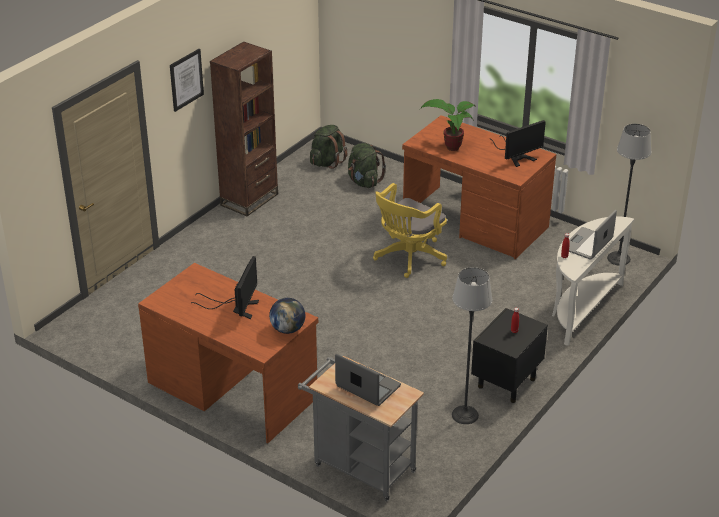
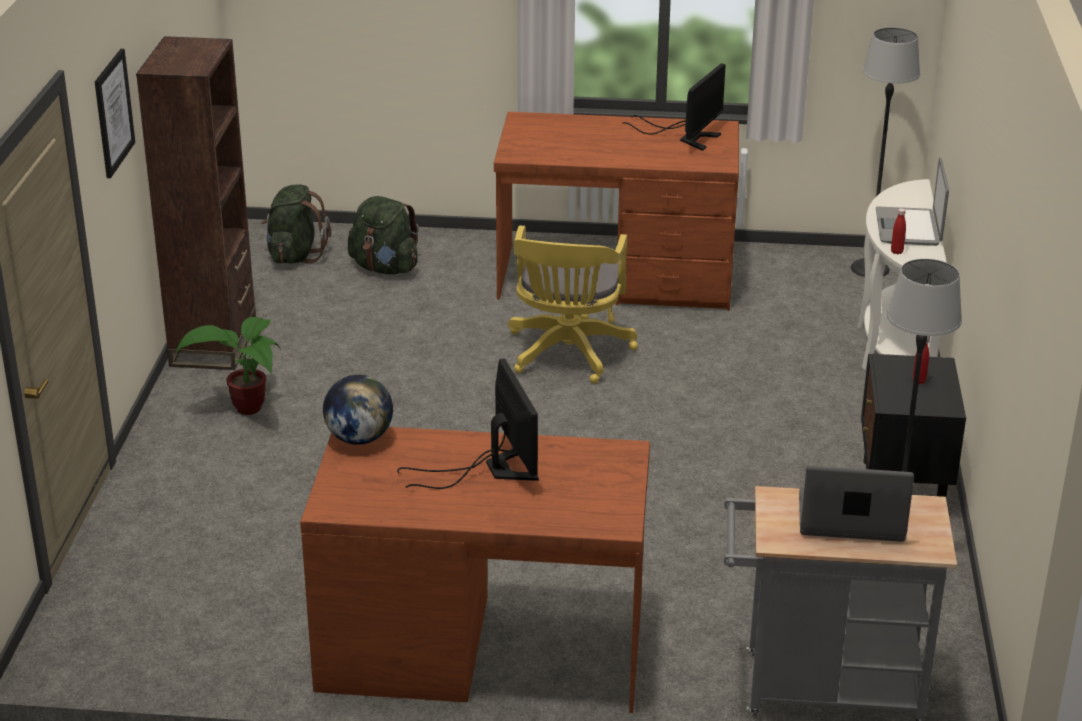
camera: 30 degrees left, 5 degrees down
(287, 329) = (621, 475): globe -> globe (359, 438)
(450, 147) = (574, 149): potted plant -> potted plant (244, 410)

